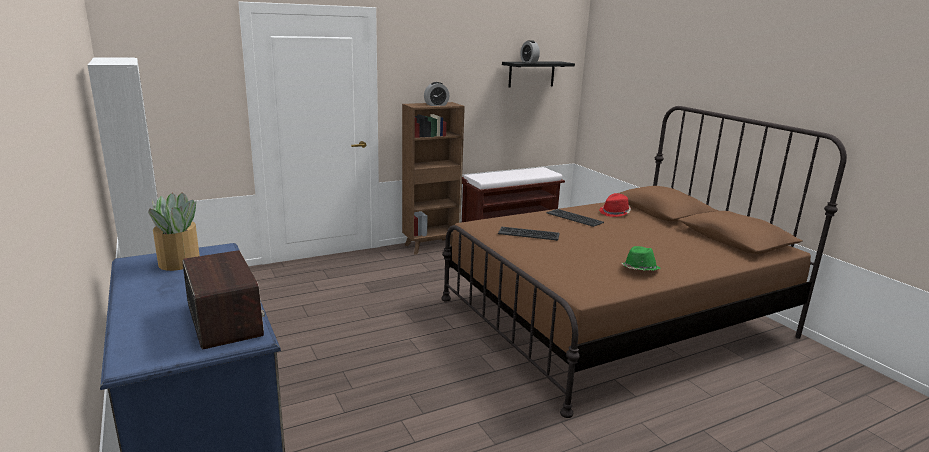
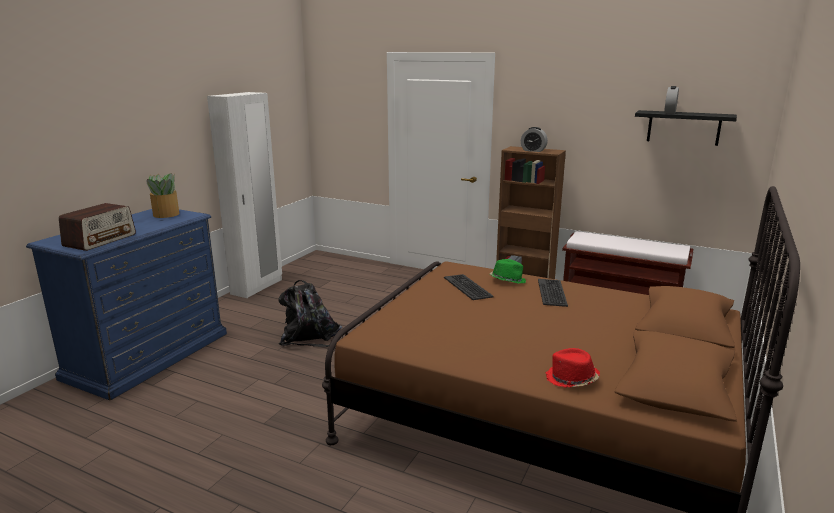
camera: 55 degrees right, 0 degrees up
(355, 360) = (311, 337): none -> black backpack
(615, 213) = (613, 305): red hat -> red hat (571, 379)
(639, 270) = (461, 348): green hat -> green hat (507, 280)

